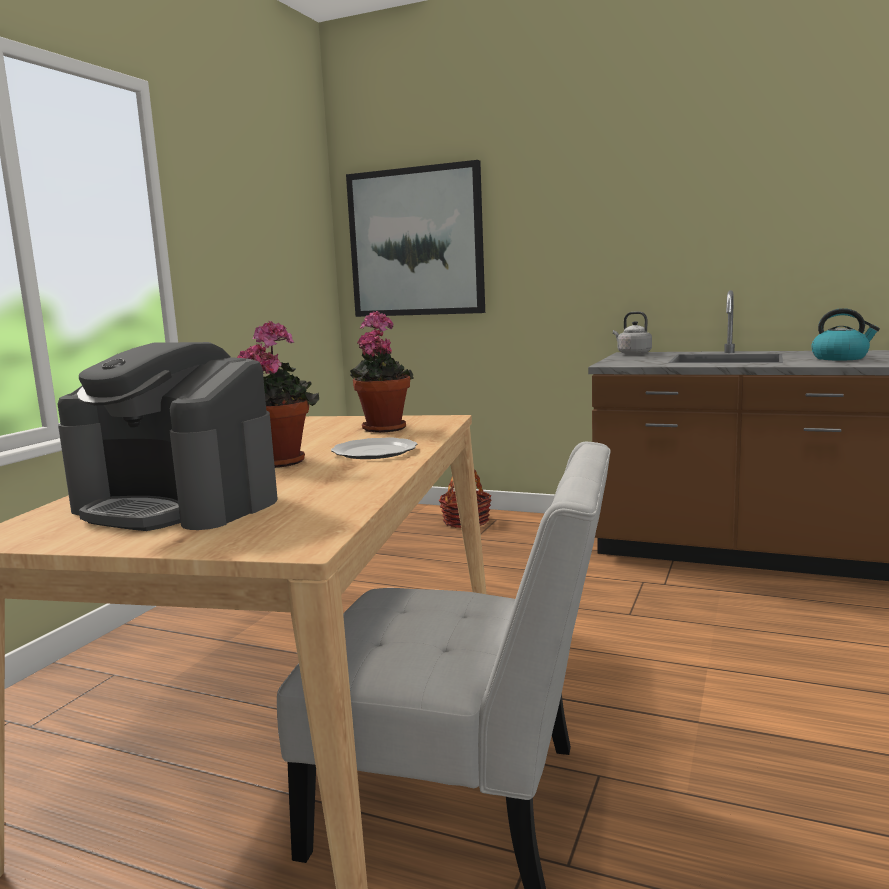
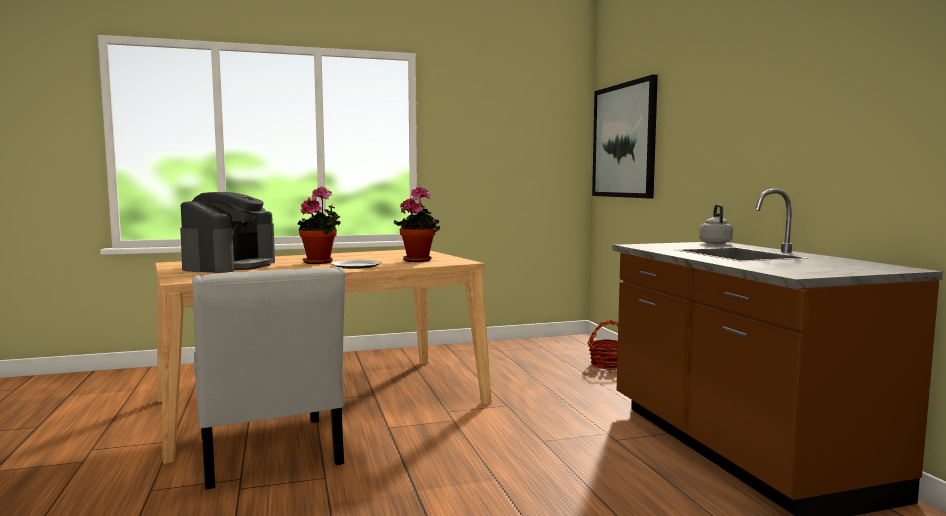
camera: 50 degrees right, 5 degrees down
(178, 504) = (230, 266): coffee machine -> coffee machine turned 150 degrees counterclockwise
(840, 358) = (811, 266): kettle -> none

